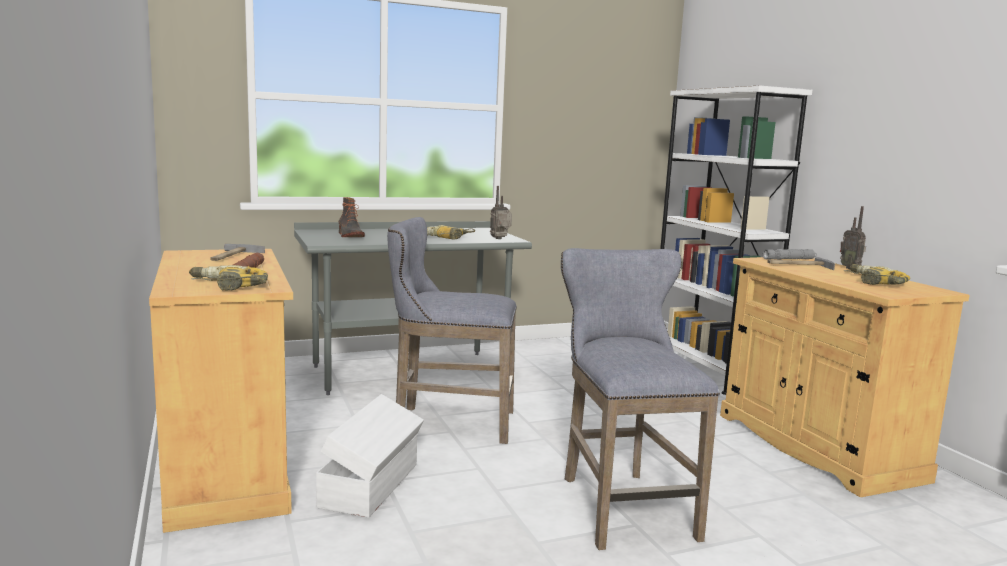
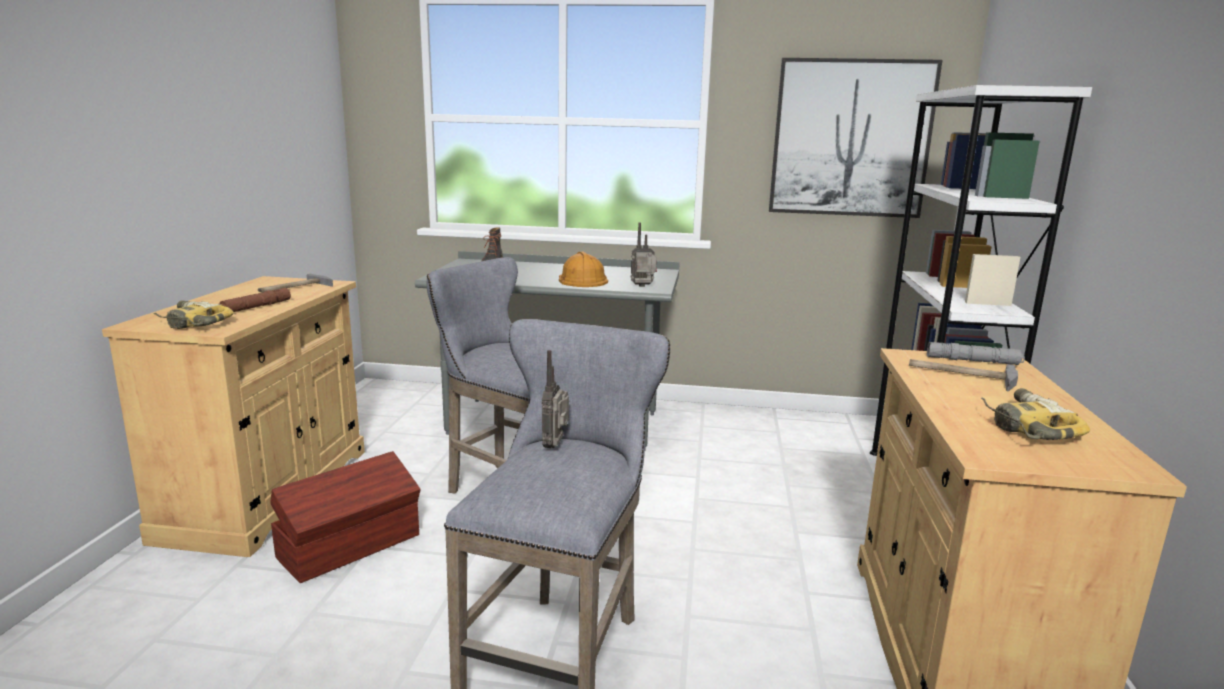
camera: 30 degrees right, 5 degrees up
(372, 485) = (351, 546): white storage box -> brown storage box
(444, 238) = (581, 280): power drill -> orange hard hat
(603, 121) = (850, 139): none -> picture
(851, 268) = (1052, 392): radio -> radio (556, 446)

